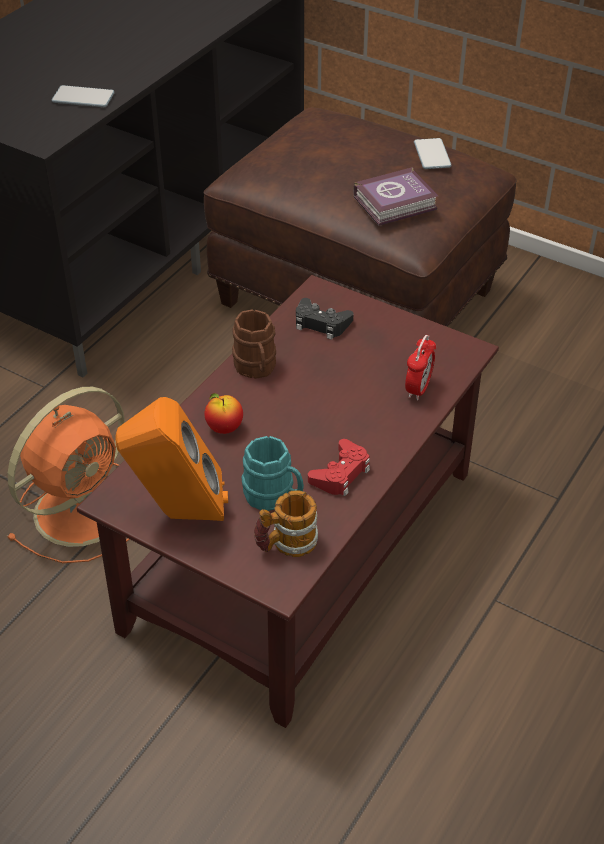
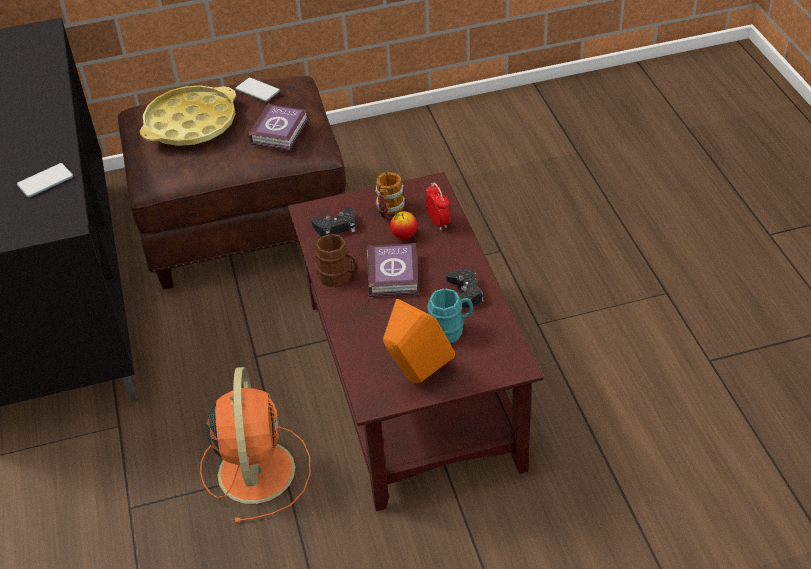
camera: 45 degrees left, 0 degrees up
(224, 428) = (371, 319): apple -> apple (404, 235)
(286, 544) = (491, 346): mug -> mug (388, 210)
(306, 404) = (394, 273): none -> book
(332, 147) = (191, 123): none -> yellow tray
(340, 474) = (465, 292): red game controller -> black game controller

